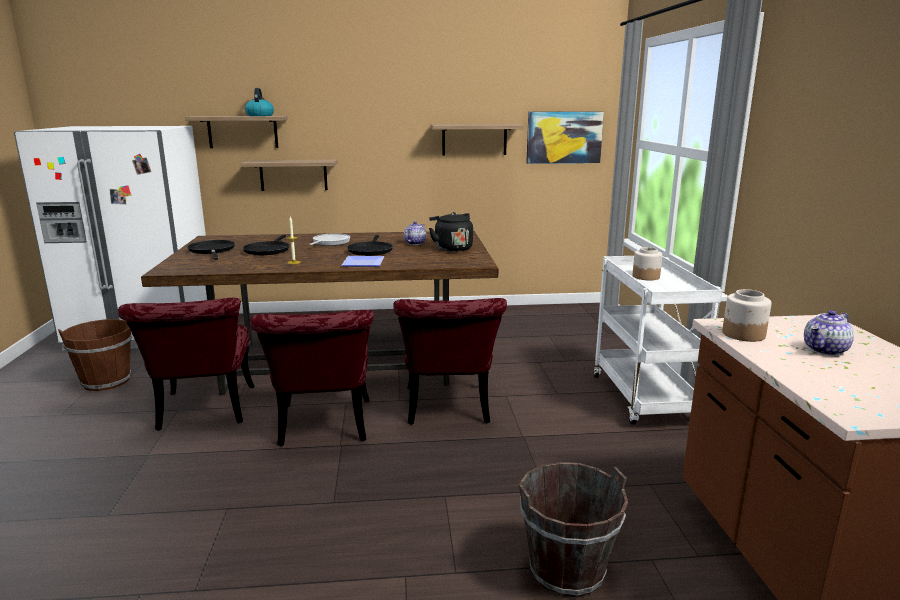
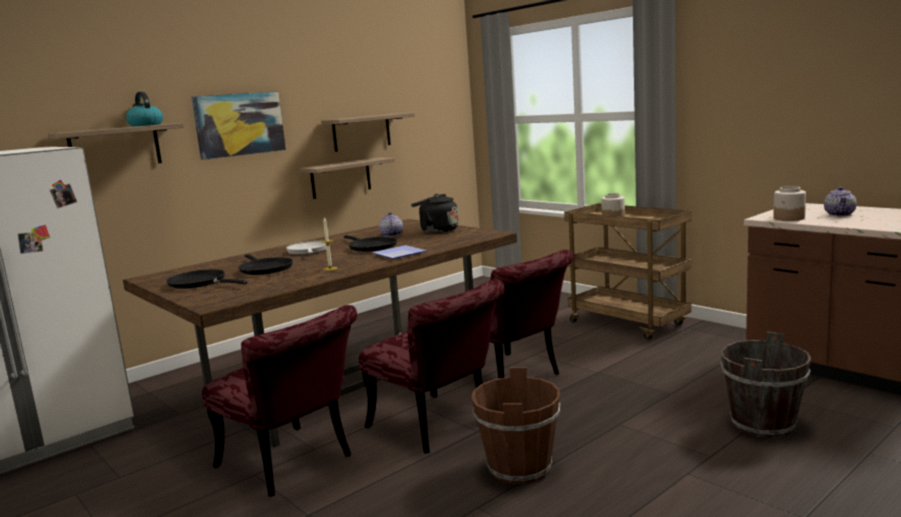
camera: 35 degrees left, 5 degrees down
(106, 381) = (94, 491): brown bucket -> brown bucket (519, 467)
(293, 175) = (182, 193): shelf -> shelf (341, 178)
(564, 137) = (434, 123): picture -> picture (239, 124)
(645, 399) = (629, 324): white cart -> brown cart

